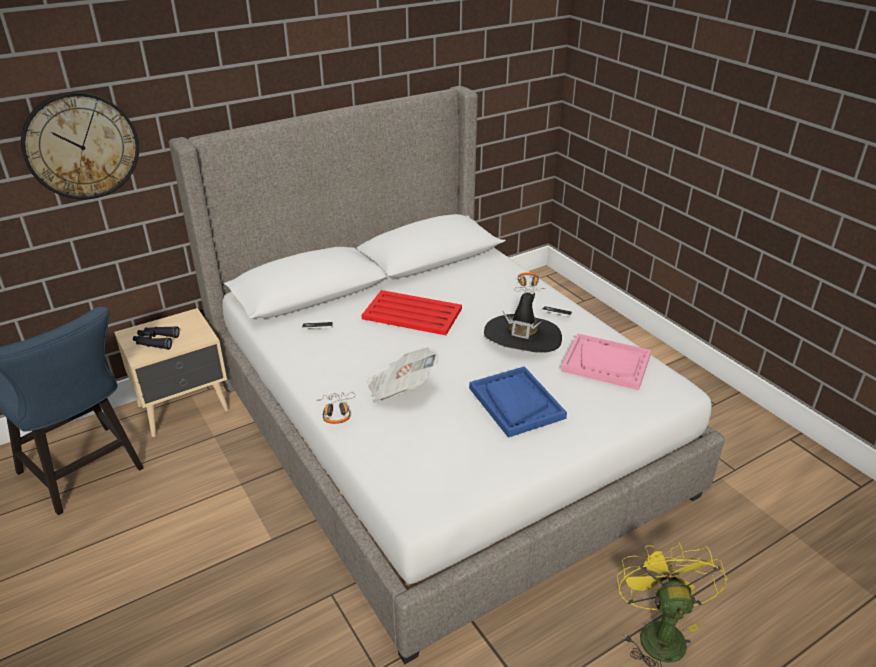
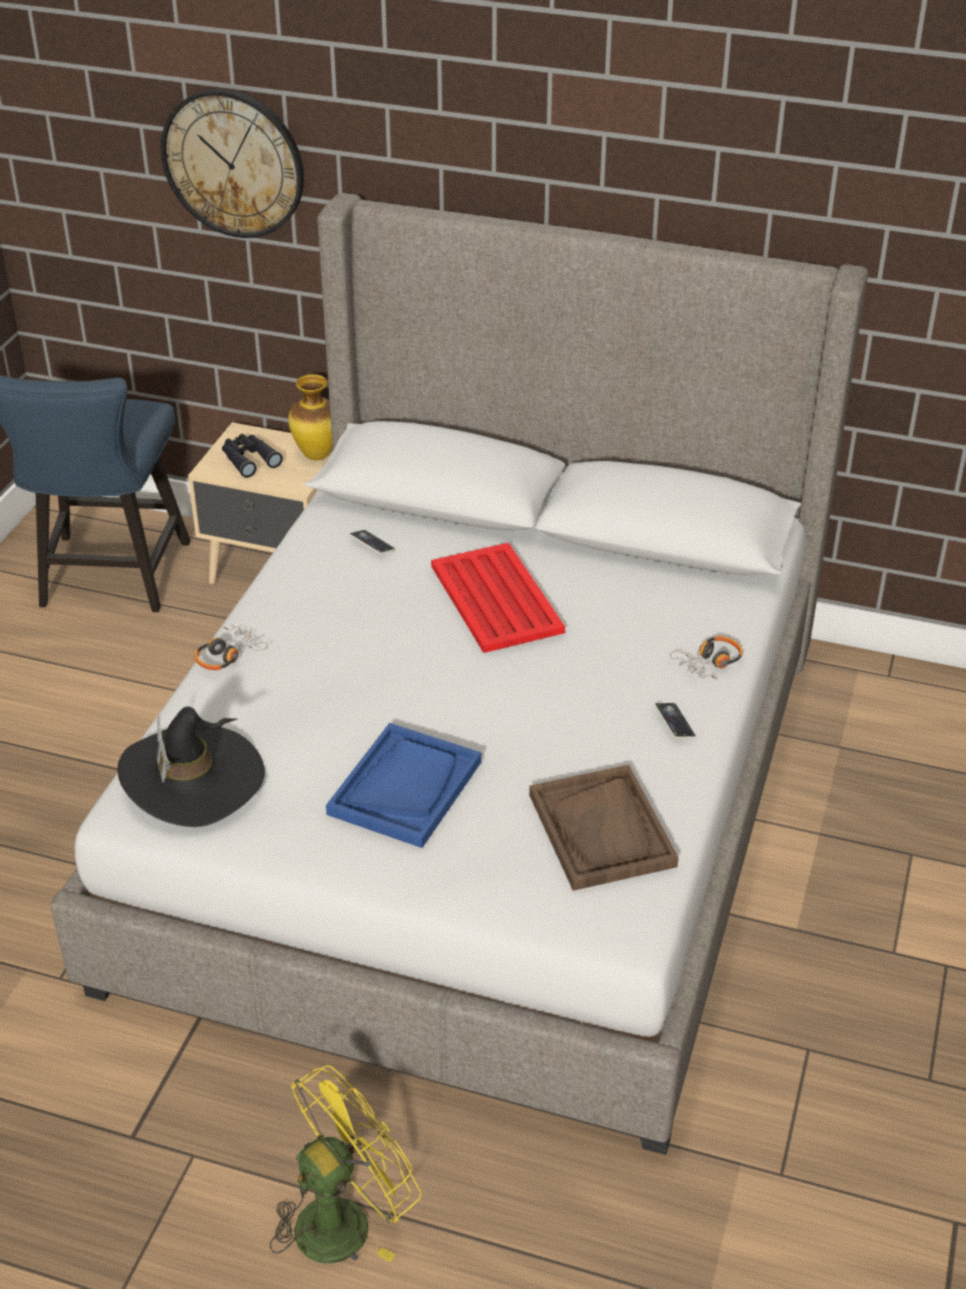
camera: 50 degrees right, 5 degrees up
(192, 320) = (316, 456): none -> vase
(400, 389) = (323, 678): newspaper -> none
(522, 337) = (566, 721): black hat -> black hat (192, 778)
(606, 363) = (602, 830): pink tray -> brown tray

